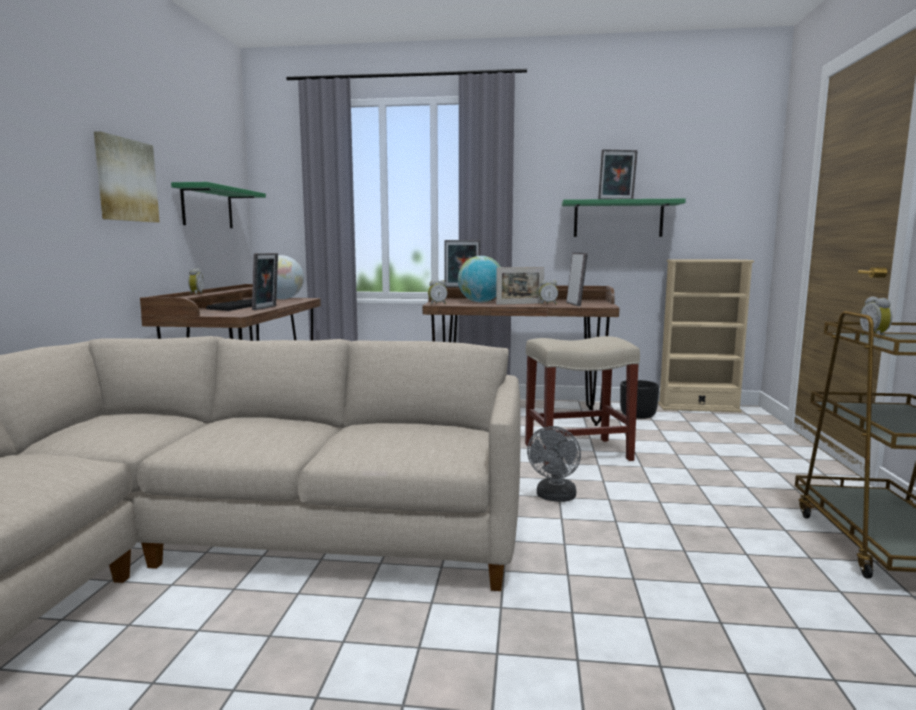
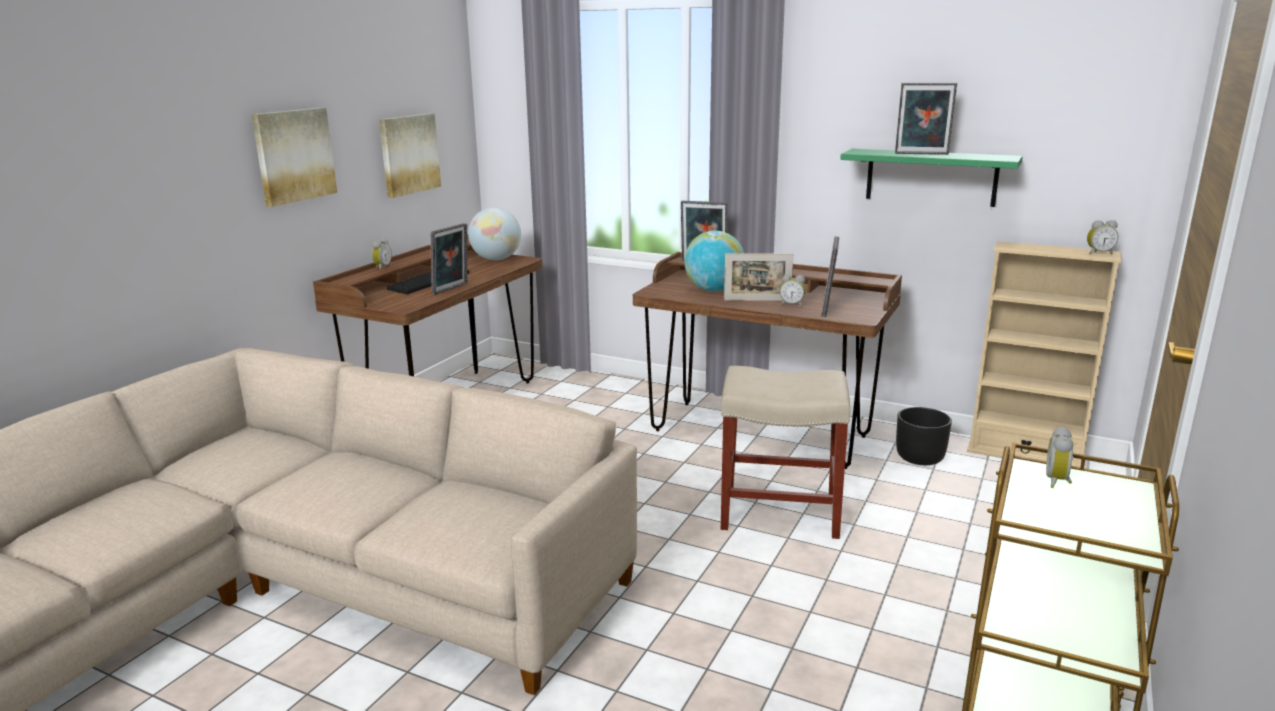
camera: 20 degrees right, 10 degrees up
(207, 207) = (408, 154): green shelf -> picture
(437, 304) = (653, 292): alarm clock -> alarm clock (1098, 253)
(555, 497) = (691, 581): grey fan -> none

